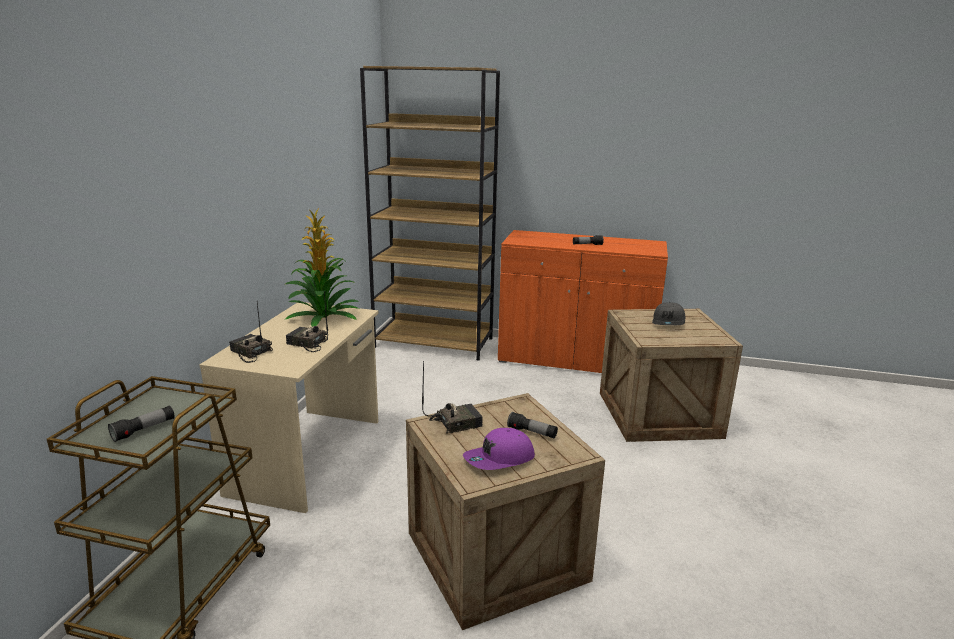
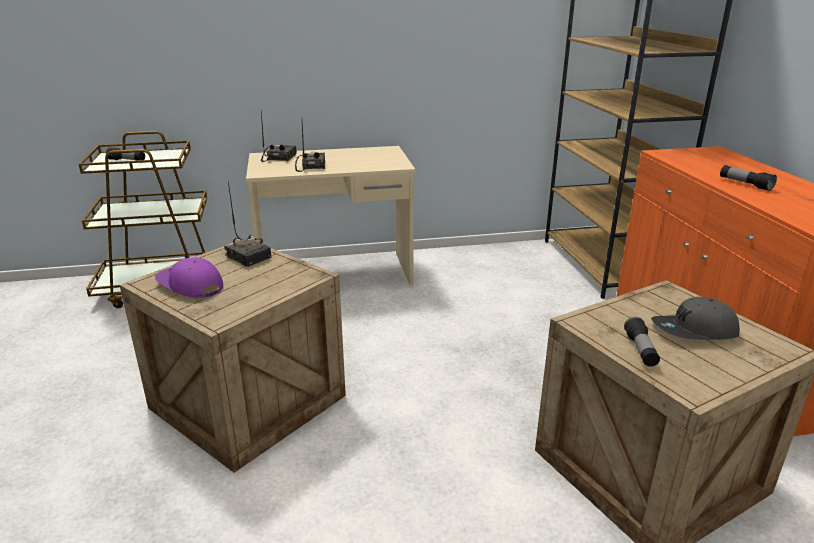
camera: 65 degrees right, 5 degrees up
(323, 318) = (371, 158): potted plant -> none
(532, 432) = (250, 291): flashlight -> flashlight (640, 350)

